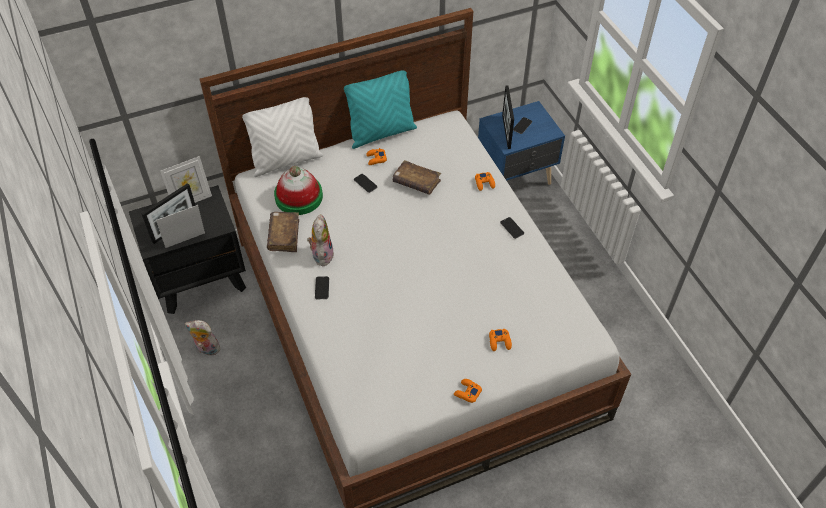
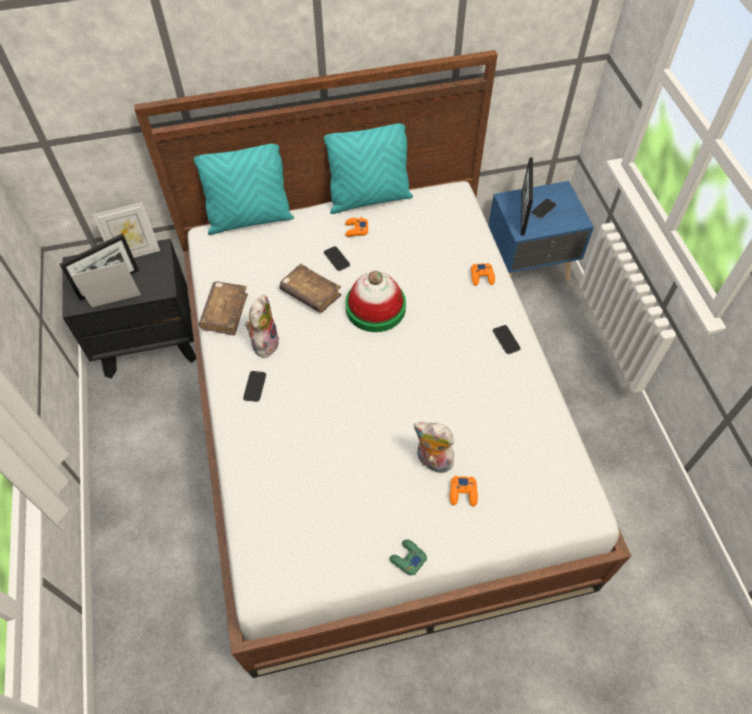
camera: 10 degrees right, 5 degrees up
(206, 349) = (137, 426): plush toy -> plush toy (432, 461)
(286, 161) = (250, 219): white pillow -> turquoise pillow
(298, 197) = (254, 265): hat -> hat (375, 307)
(416, 182) = (398, 265): brown book -> brown book (311, 293)
(467, 392) = (407, 558): orange game controller -> green game controller

